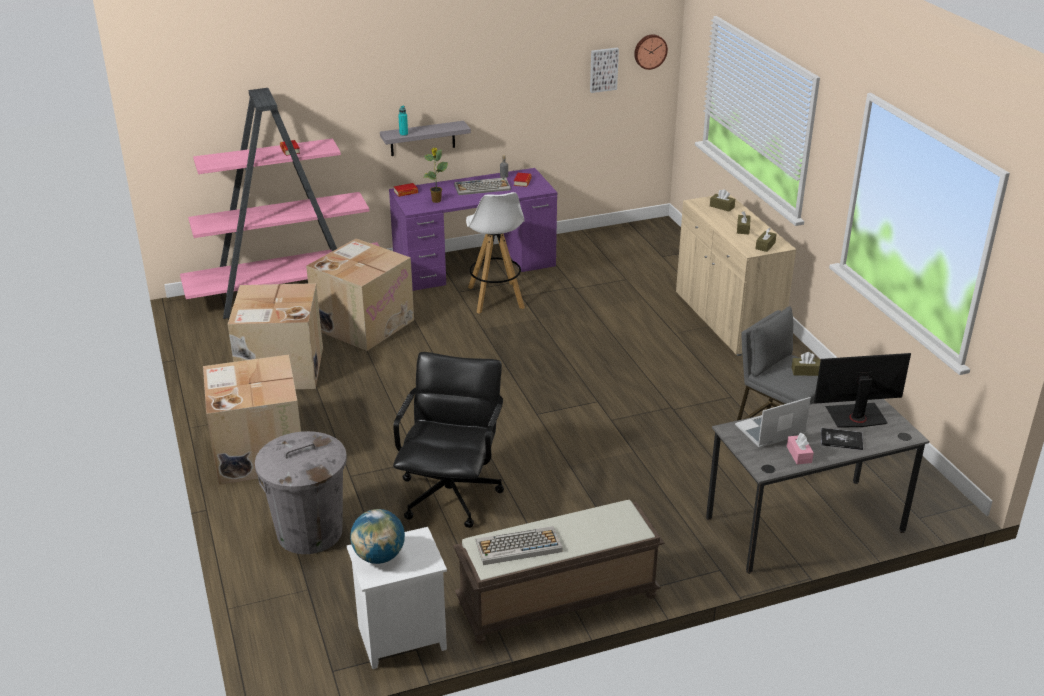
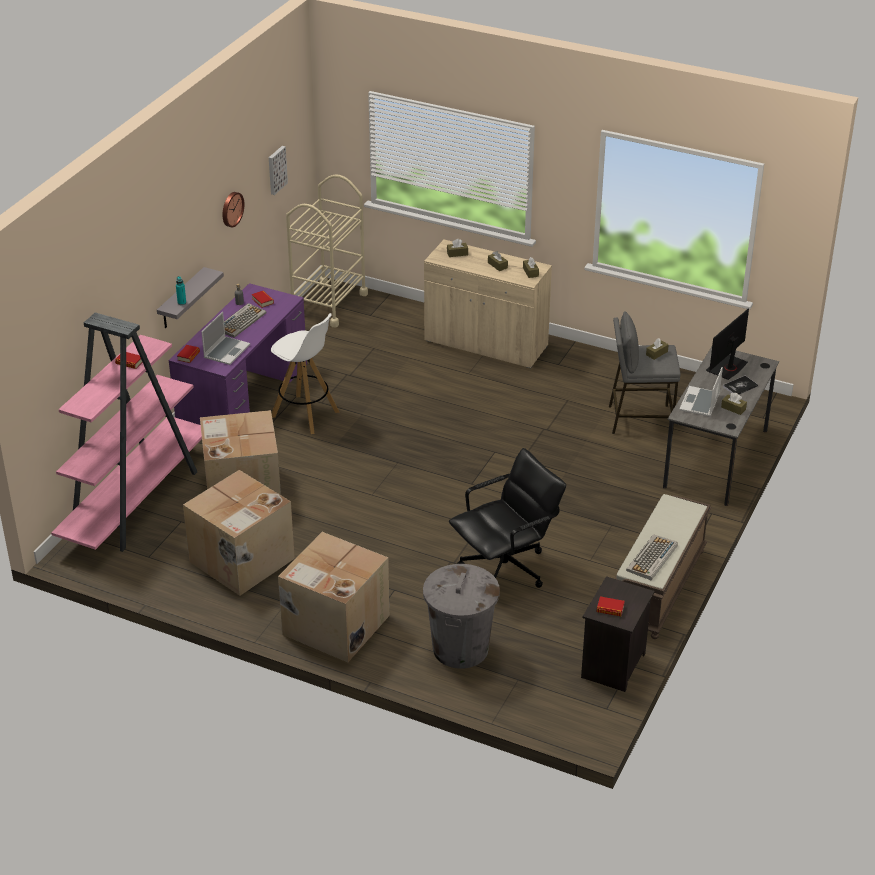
camera: 45 degrees left, 5 degrees up
(379, 556) = (610, 609): globe -> book
(401, 639) = (614, 666): white nightstand -> black nightstand
(436, 201) = (226, 351): potted plant -> laptop
(451, 495) = (505, 569): black office chair -> black office chair turned 90 degrees clockwise
(641, 235) = (328, 304): none -> beige cart
(650, 51) = (299, 137): wall clock -> wall clock (231, 209)
(799, 454) = (733, 408): pink tissue box -> brown tissue box

